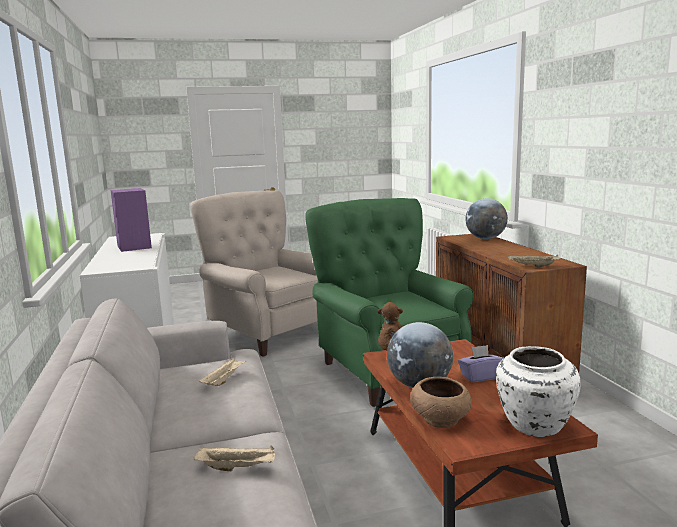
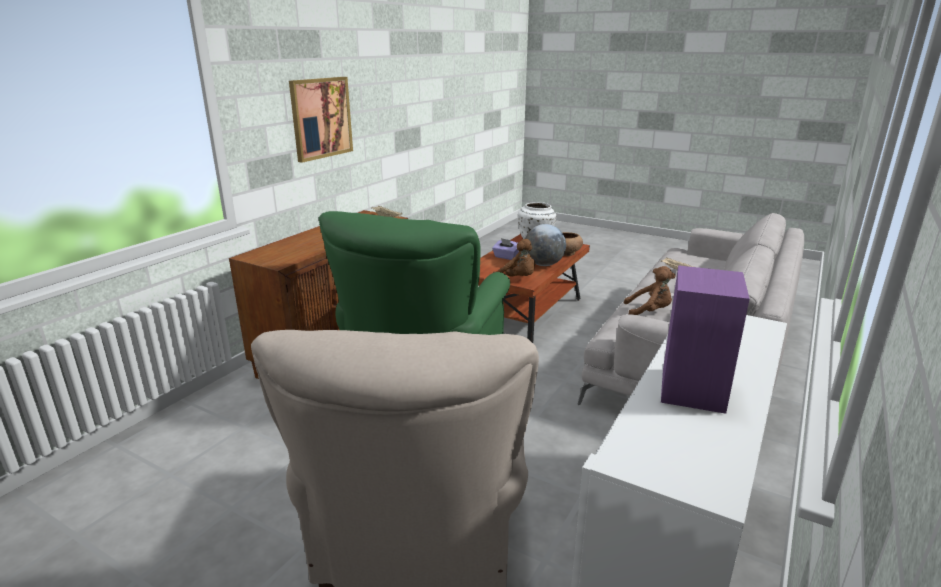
camera: 135 degrees left, 10 degrees up
(223, 380) = (649, 312): beige tray -> brown plush toy
(485, 238) = (274, 249): globe -> none
(596, 148) = (321, 118): none -> picture

